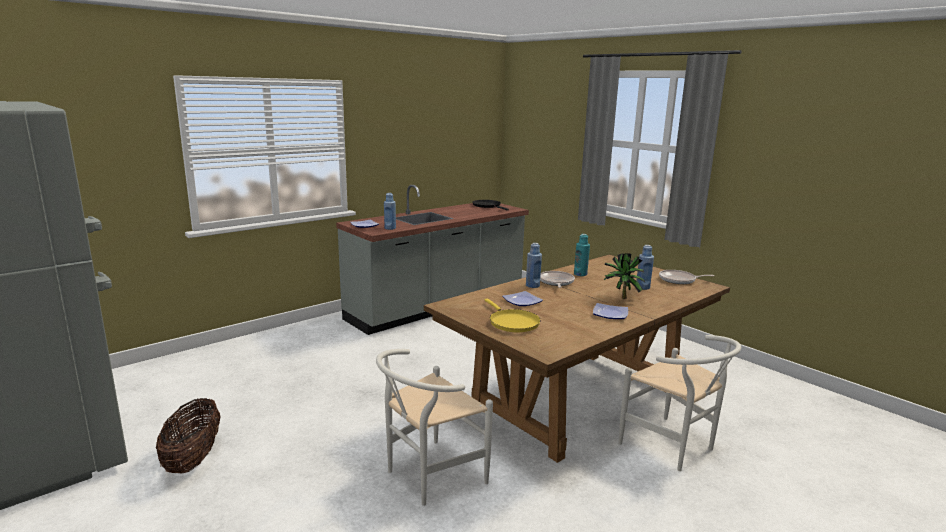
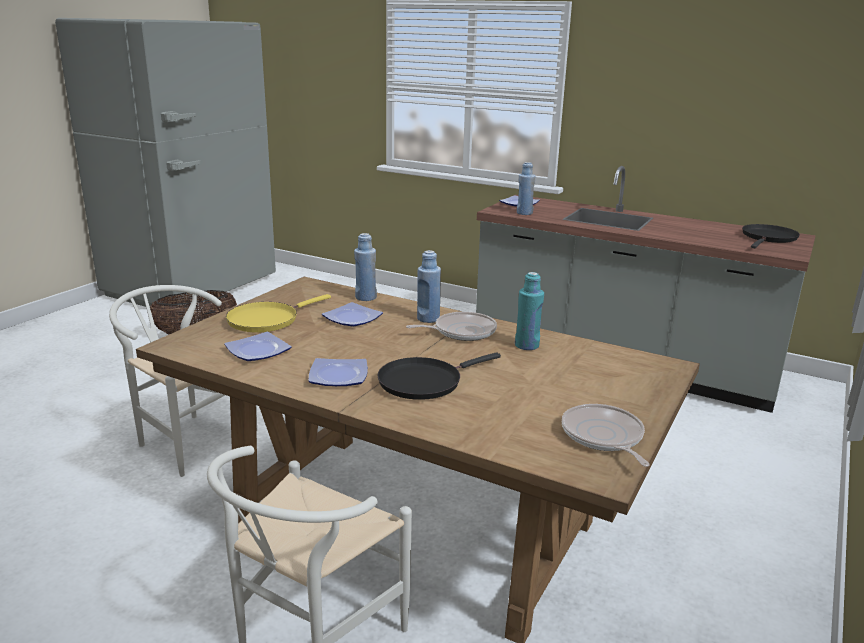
camera: 70 degrees right, 5 degrees up
(567, 329) = (259, 351): none -> plate
(621, 298) = (424, 382): potted plant -> black frying pan
(642, 287) = (508, 399): blue bottle -> blue bottle (365, 297)

